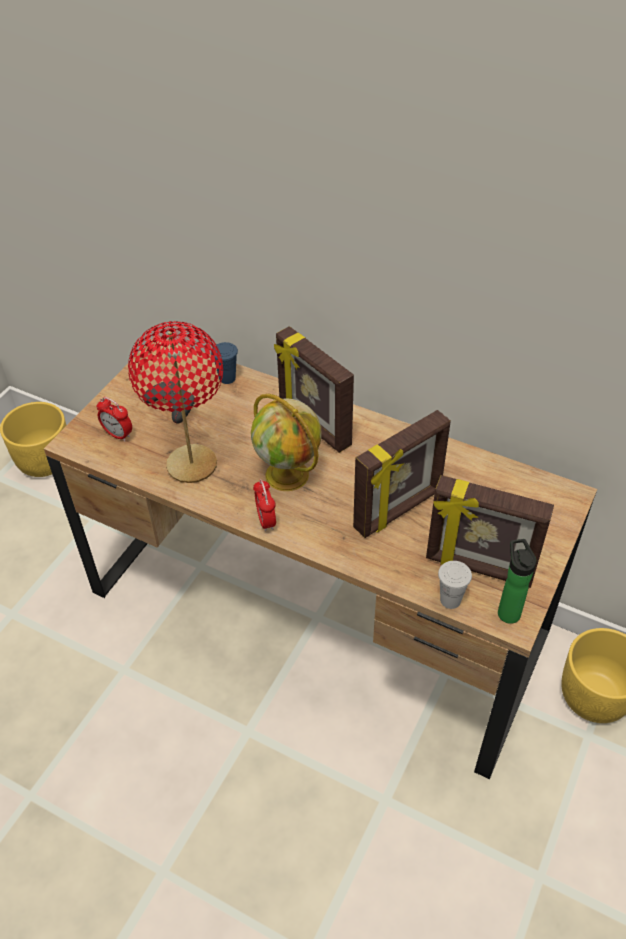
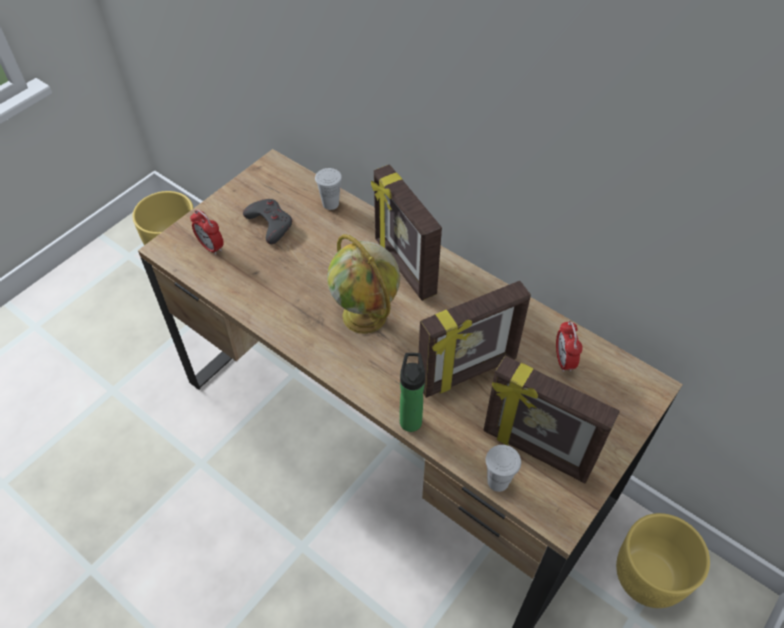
camera: 10 degrees right, 5 degrees up
(191, 464) = (273, 289): red table lamp -> none
(227, 378) = (330, 204): blue cup -> white cup
(266, 520) = (331, 361): alarm clock -> alarm clock (563, 360)
(507, 611) = (555, 504): bottle -> bottle (410, 419)

